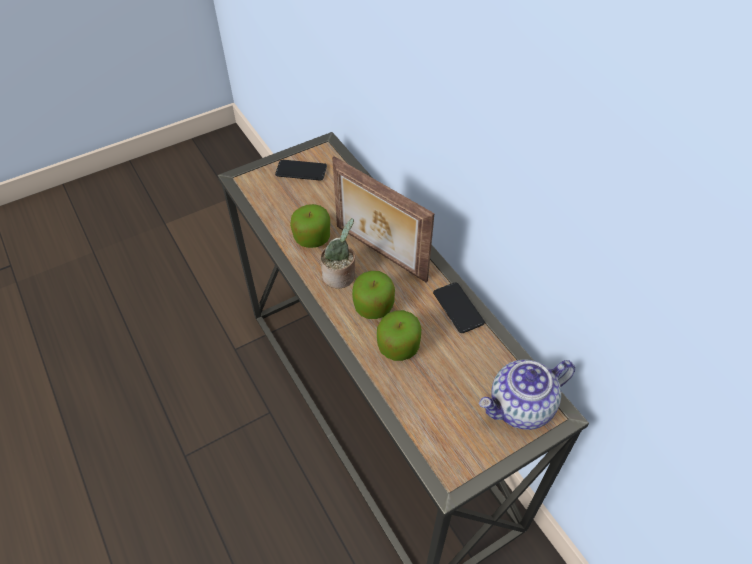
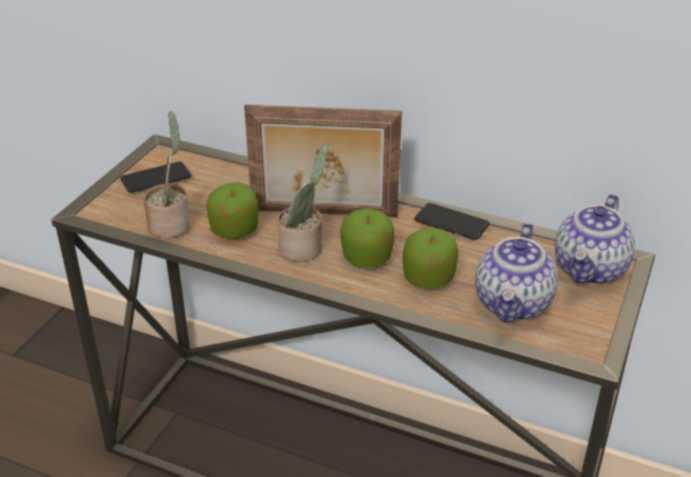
camera: 35 degrees left, 15 degrees down
(278, 214) = (171, 224): none -> potted plant
(434, 403) = (514, 304): none -> teapot

